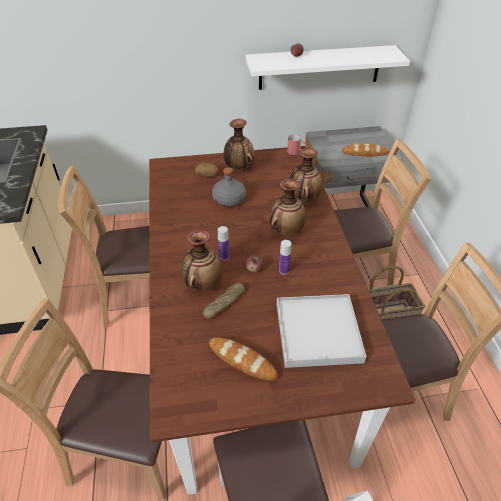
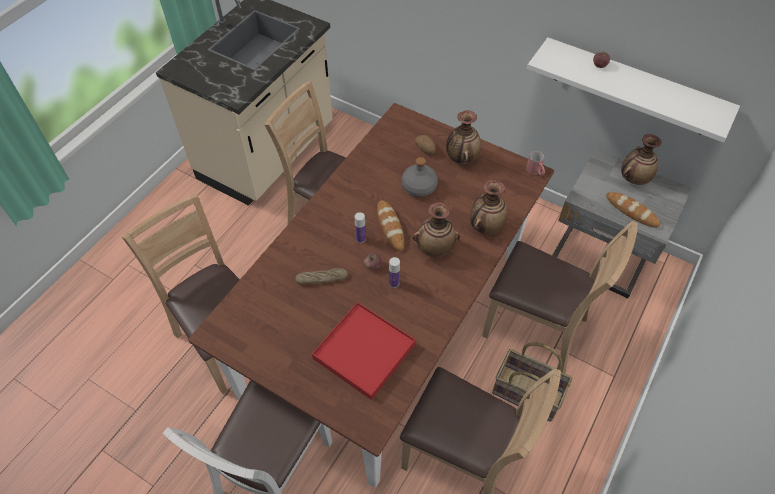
camera: 40 degrees right, 10 degrees up
(203, 284) = (322, 251): vase -> vase (634, 178)
(242, 360) = (290, 331): bread -> bread (390, 227)
(317, 332) = (364, 351): white tray -> red tray

